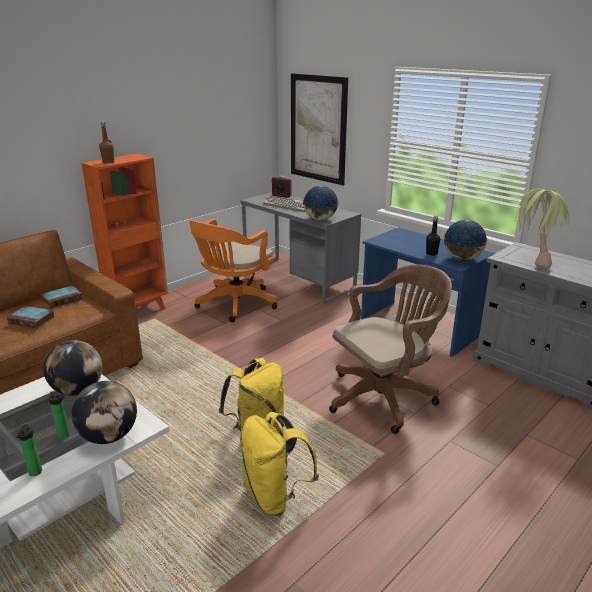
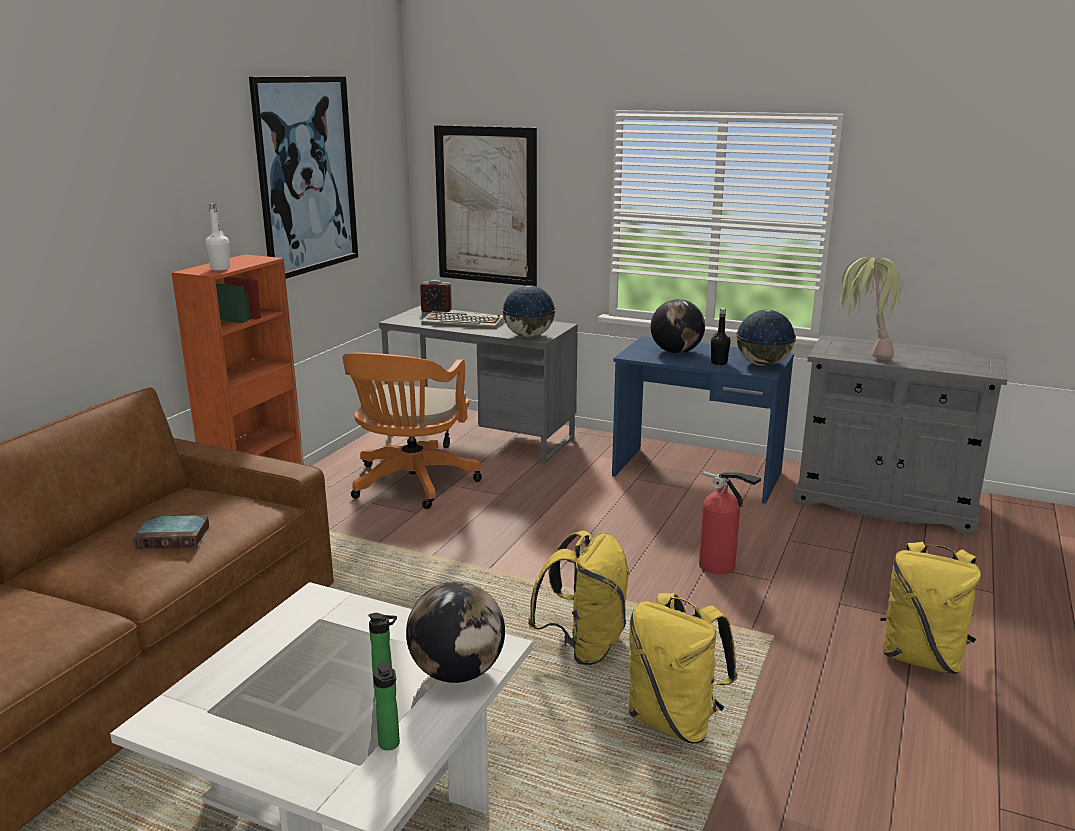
camera: 20 degrees left, 5 degrees down
(63, 299) = (196, 500): book -> none
(78, 390) = (343, 623): globe -> globe (676, 352)
(108, 162) = (220, 268): brown bottle -> white bottle
(190, 105) = (306, 176): none -> picture
(385, 396) = (720, 567): brown office chair -> fire extinguisher
(481, 496) = (922, 657): none -> yellow backpack

